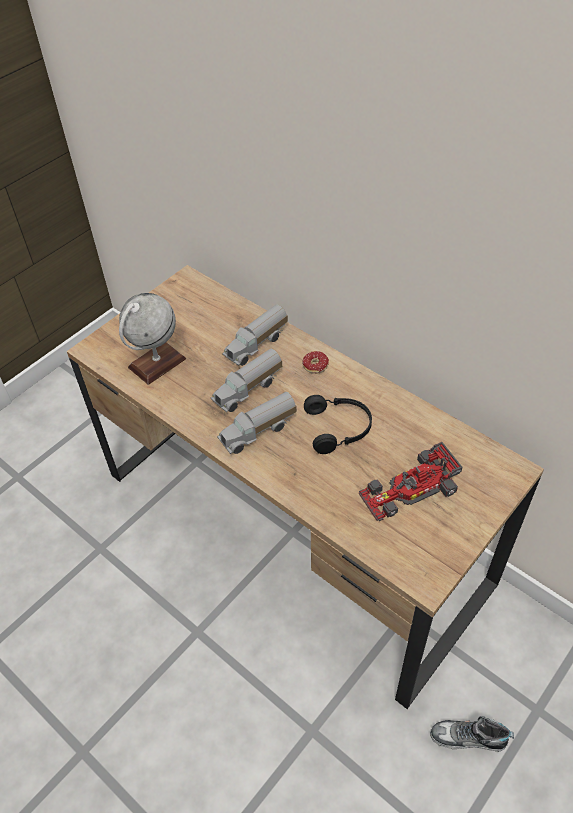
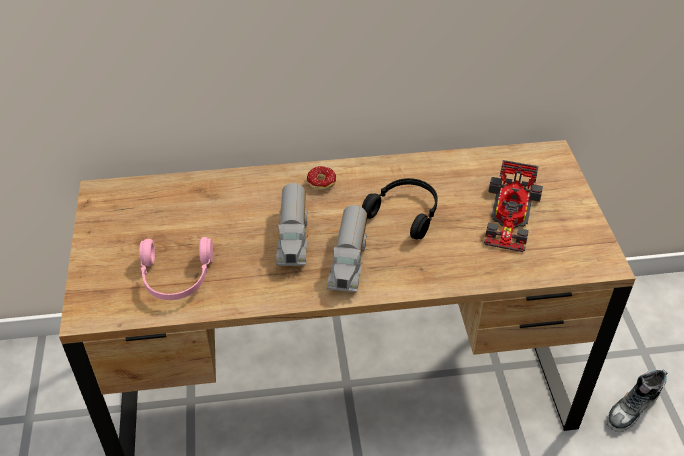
camera: 50 degrees left, 5 degrees down
(157, 363) = (176, 278): globe -> pink headphones
(257, 345) = (249, 200): toy truck -> none

